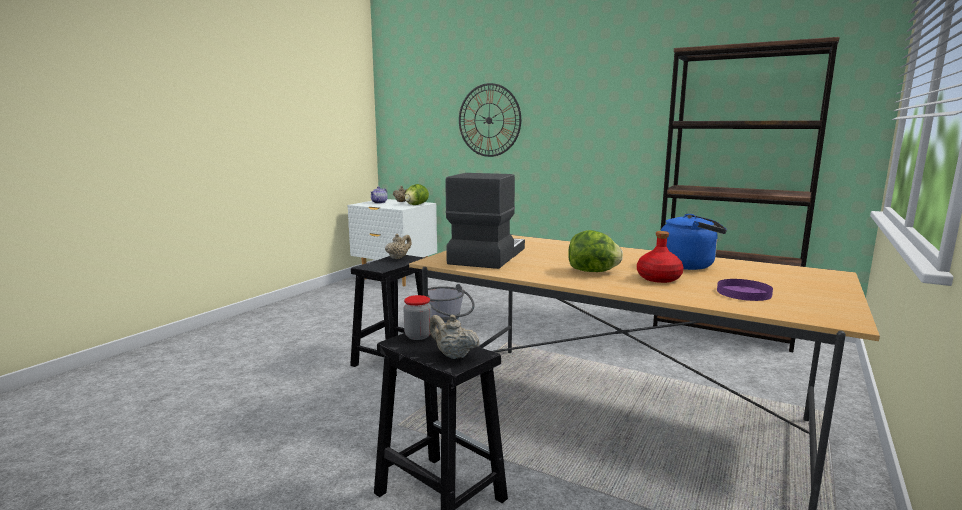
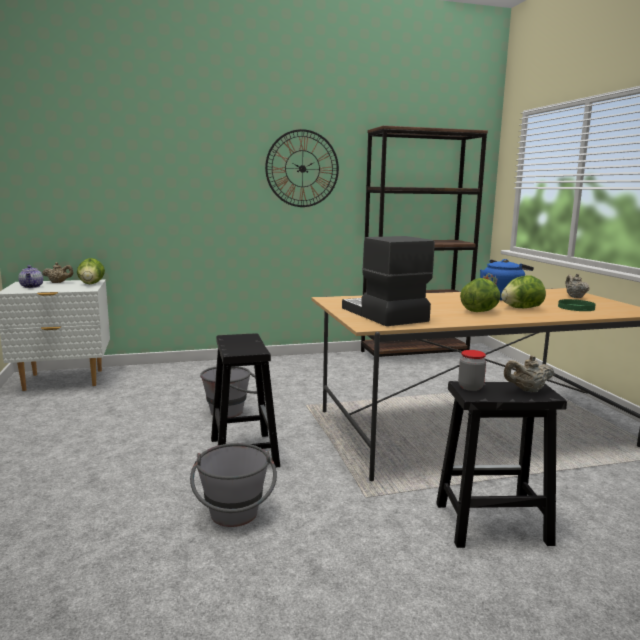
camera: 45 degrees left, 0 degrees up
(302, 396) = (234, 519): none -> grey bucket
(398, 258) = (236, 338): beige teapot -> beige teapot (574, 297)
(489, 120) = (173, 181): wall clock -> wall clock (302, 168)
(659, 278) = (521, 308): red bottle -> lettuce
(743, 293) = (576, 307): purple plate -> green plate

